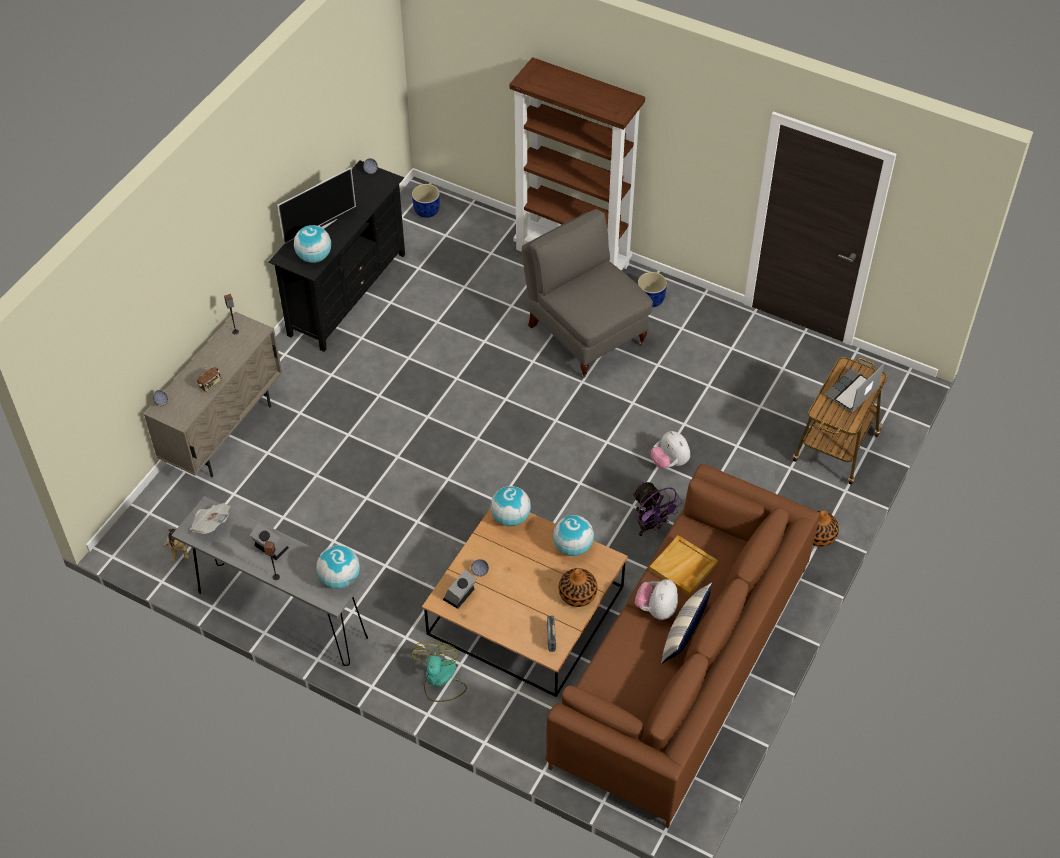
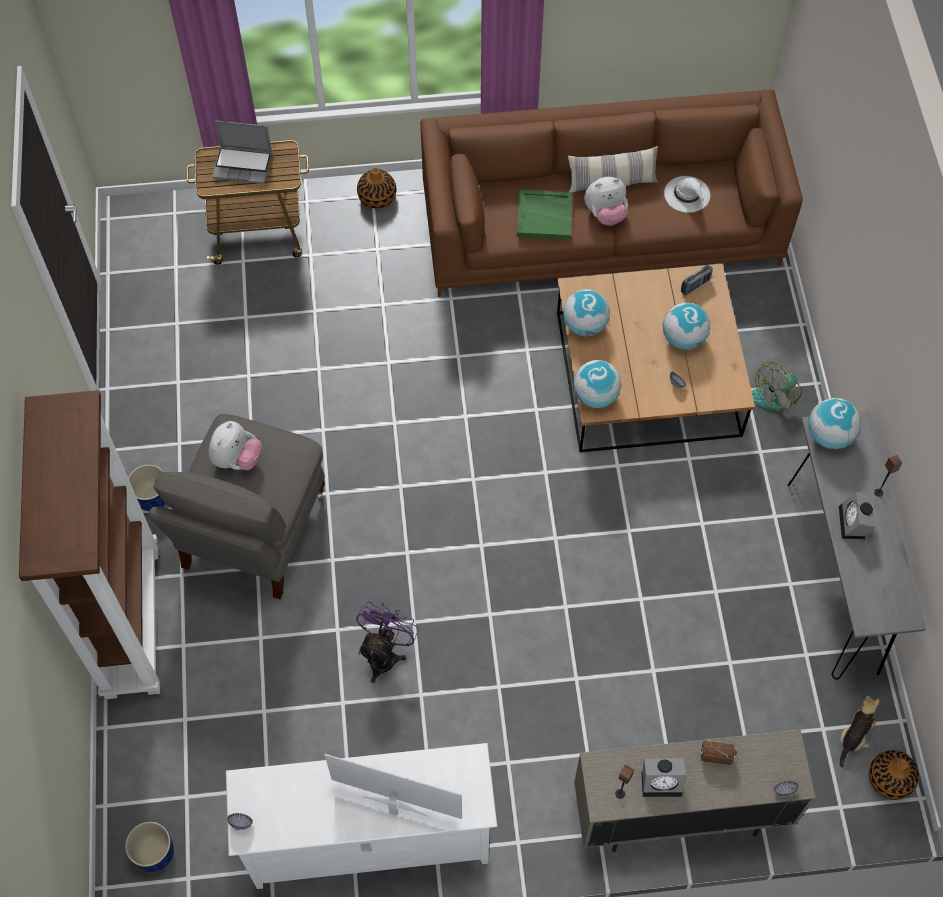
camera: 125 degrees left, 10 degrees up
(211, 524) = (880, 599): newspaper -> none
(314, 257) = (448, 772): globe -> globe (683, 338)
(347, 294) = (369, 844): black tv stand -> white tv stand
(459, 596) = (717, 383): alarm clock -> alarm clock (662, 781)
(577, 594) = (633, 292): vase -> vase (889, 779)
(632, 675) = (687, 194): none -> white hat
(651, 526) = (470, 328): purple fan -> purple fan (385, 654)
(669, 462) = (379, 355): plush toy -> plush toy (237, 459)
(683, 567) = (545, 216): beige tray -> green tray

